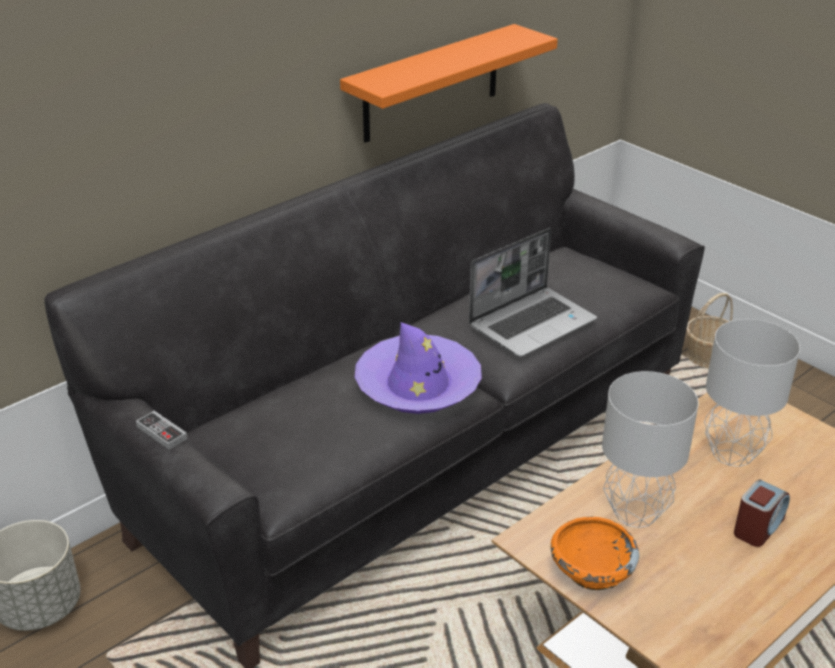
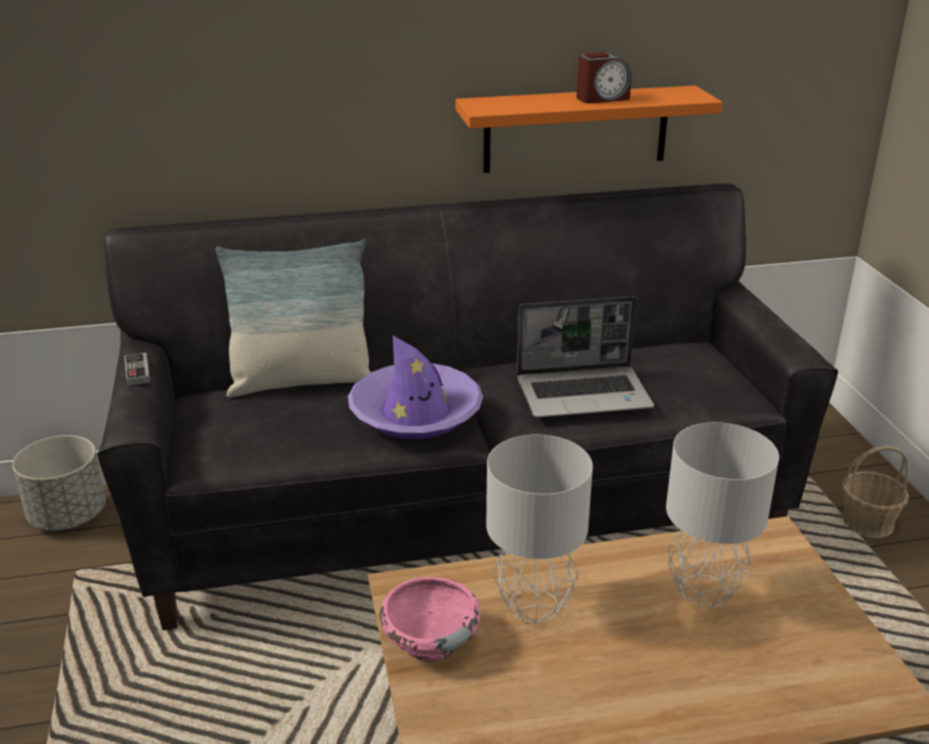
camera: 30 degrees right, 5 degrees down
(281, 389) = (301, 382): none -> pillow
(591, 571) = (430, 640): orange bowl -> pink bowl
(758, 527) = (657, 672): alarm clock -> alarm clock (602, 98)

